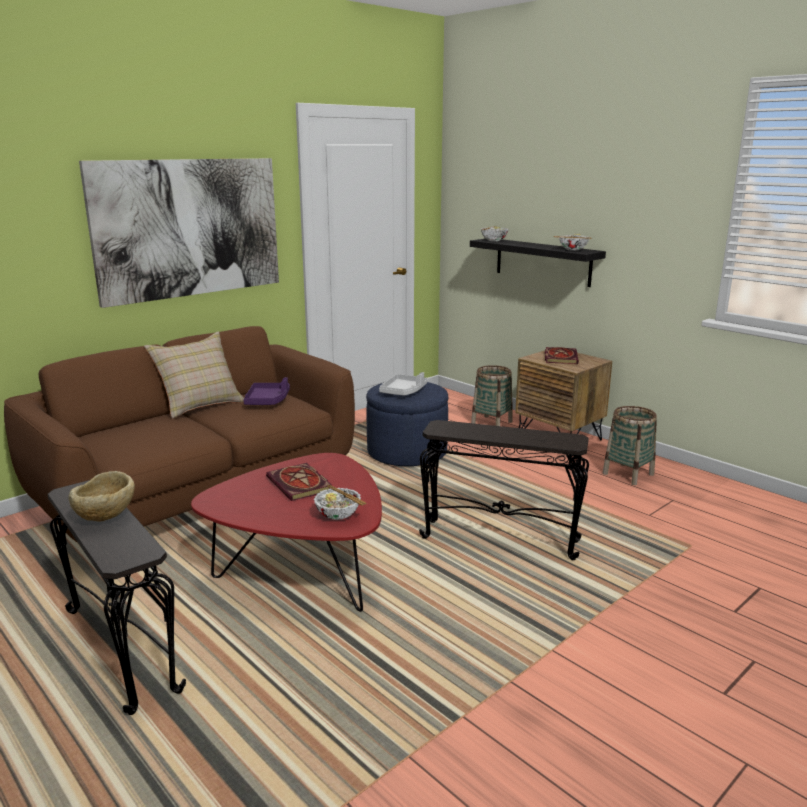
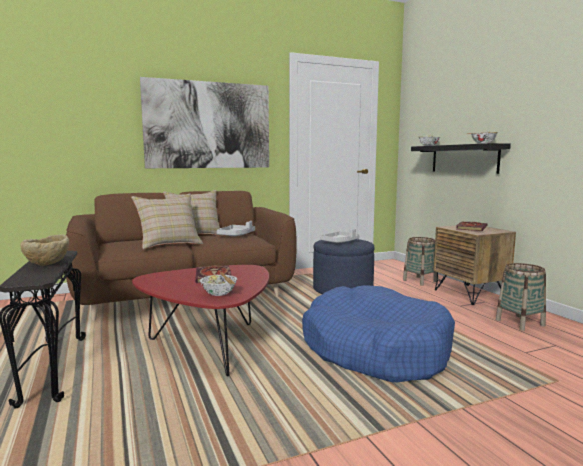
camera: 20 degrees right, 10 degrees down
(186, 432) = (169, 244): none -> beige pillow
(268, 401) = (236, 235): purple tray -> grey tray
(499, 540) = (374, 349): black side table -> blue dog bed

